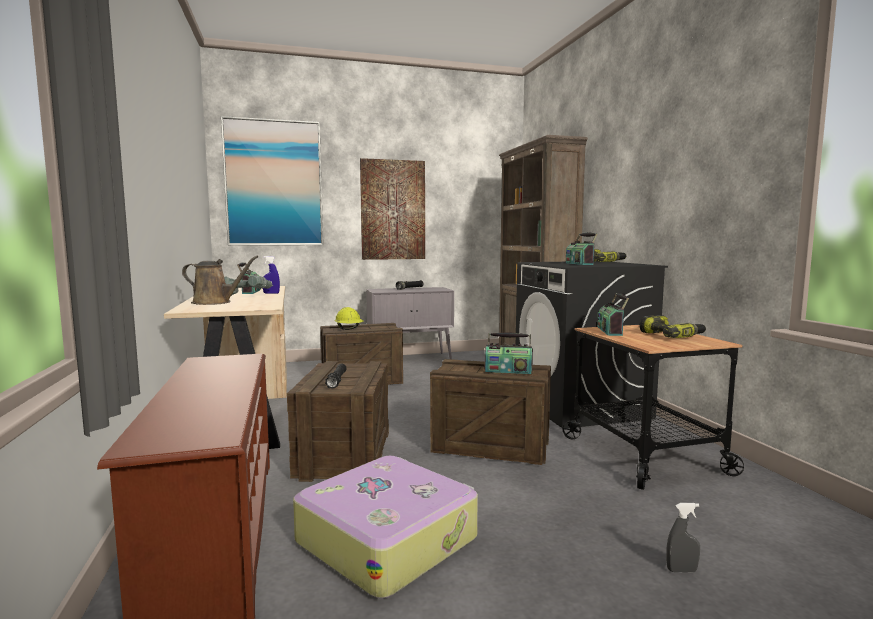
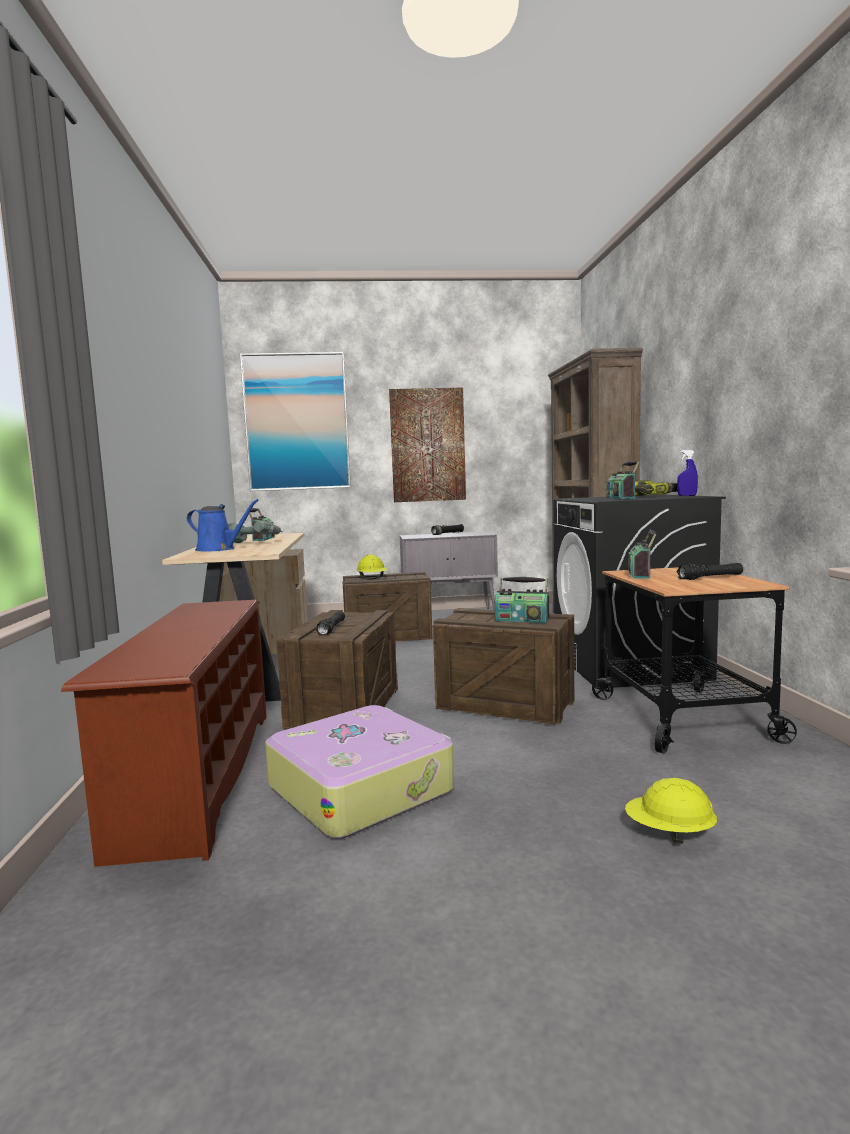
camera: 10 degrees right, 0 degrees up
(215, 302) = (219, 549): brown watering can -> blue watering can
(271, 293) = (282, 540): blue spray bottle -> blue spray bottle (687, 495)
(671, 335) = (710, 577): power drill -> black flashlight
(681, 570) = (669, 834): grey spray bottle -> yellow hard hat

